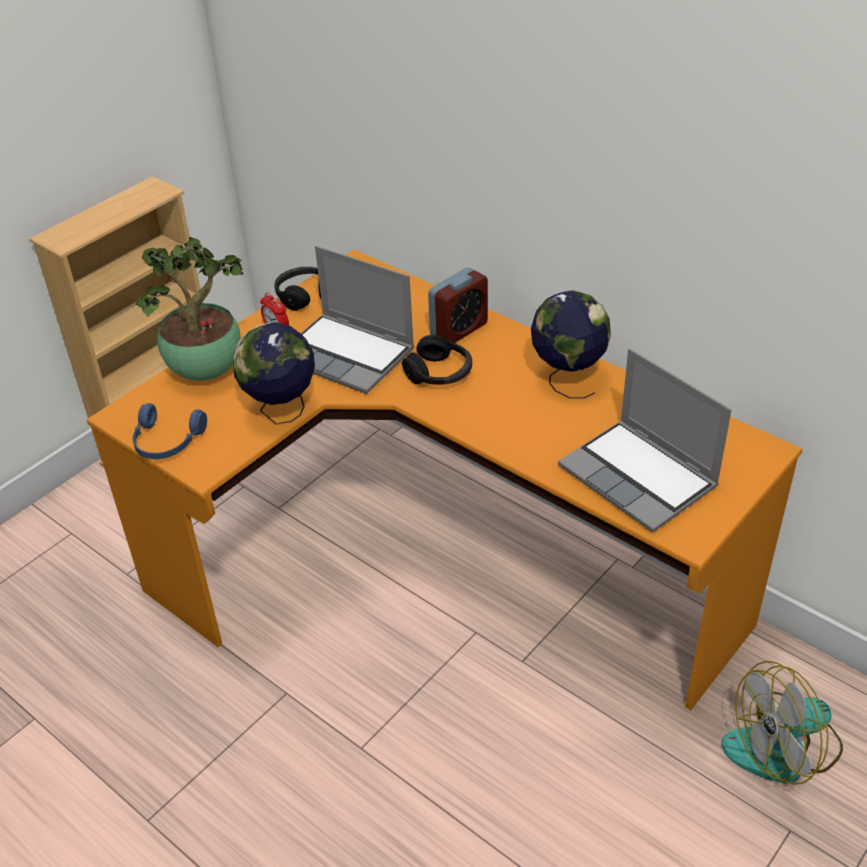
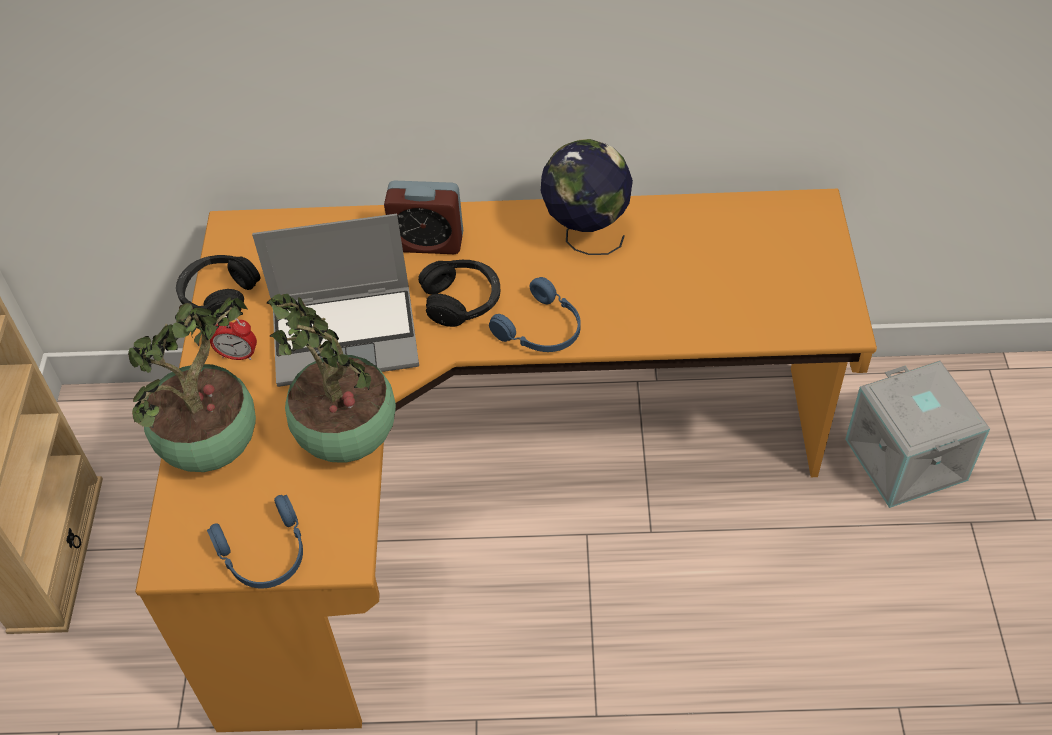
camera: 40 degrees left, 10 degrees up
(281, 412) = (350, 441): globe -> potted plant
(459, 329) = (427, 242): alarm clock -> alarm clock turned 90 degrees clockwise
(469, 418) = (542, 330): none -> blue headphones
(640, 477) = (748, 295): laptop -> none
(783, 748) = (908, 459): fan -> grey storage box

